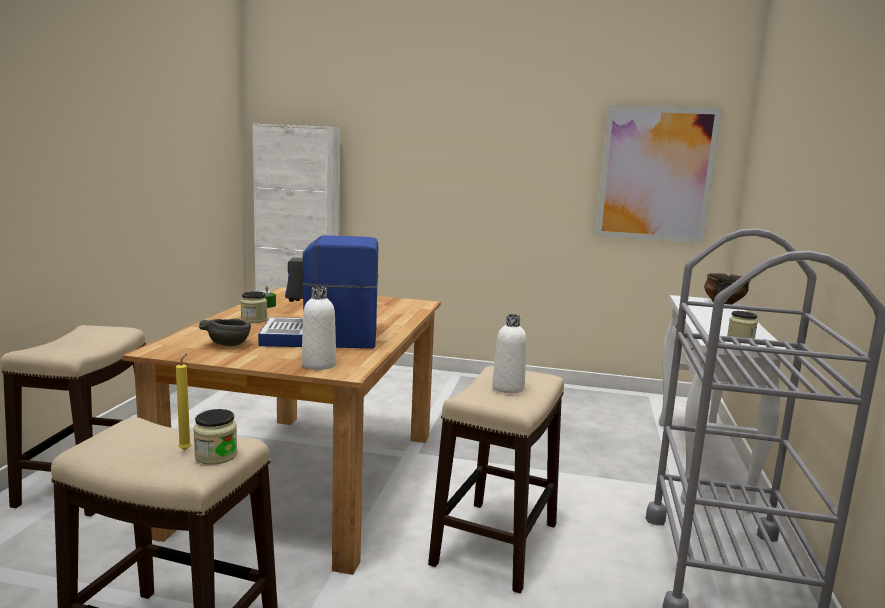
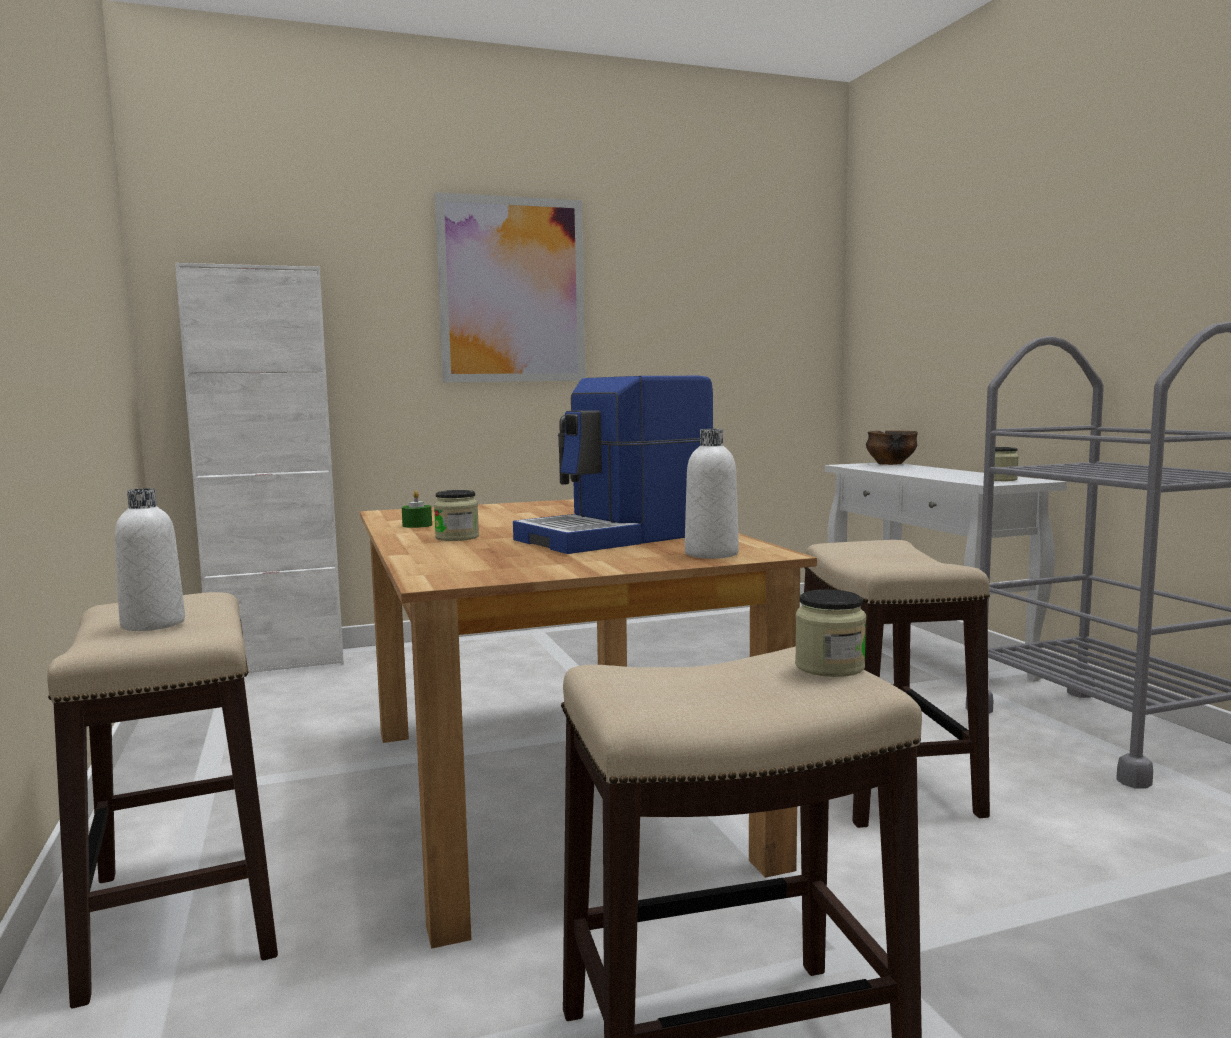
camera: 30 degrees left, 5 degrees down
(186, 449) = (762, 675): yellow candle -> none
(229, 344) = (520, 559): grey bowl -> none
(508, 388) = (890, 556): white bottle -> white bottle (153, 624)
(655, 174) = (756, 326): picture -> picture (512, 290)

